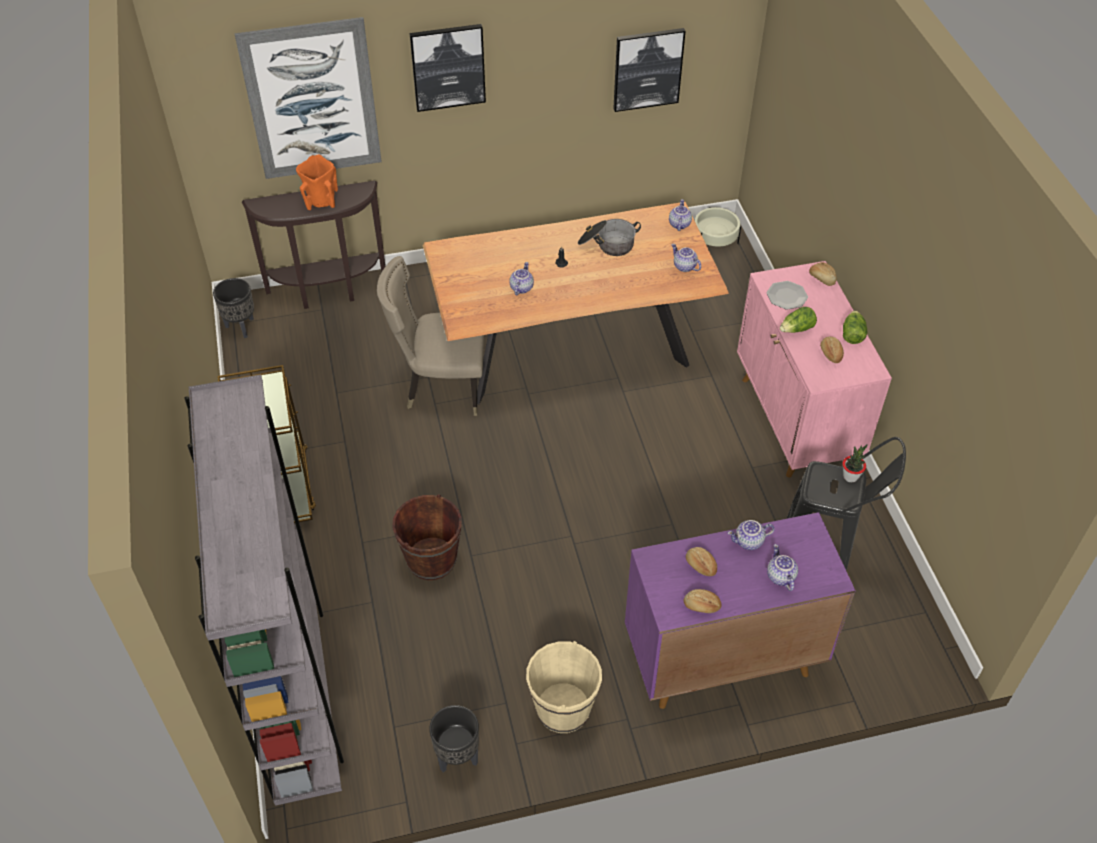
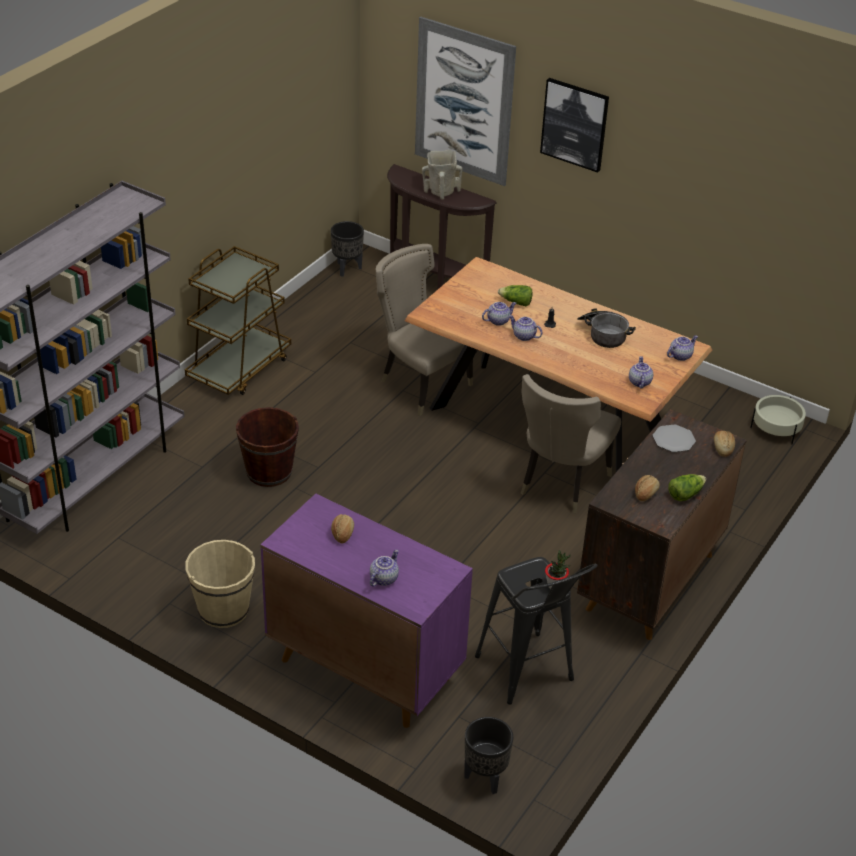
camera: 45 degrees right, 10 degrees down
(321, 201) = (440, 192): orange vase -> beige vase
(457, 758) = (127, 581): black planter -> black planter (484, 778)
(645, 392) = (560, 484): none -> beige chair
(647, 69) = (752, 214): picture -> none
(701, 606) = (307, 553): bread -> none
(748, 542) = (395, 546): teapot -> teapot (523, 336)
(795, 421) = (649, 582): pink cabinet -> brown cabinet
(797, 329) = (645, 462): lettuce -> lettuce (516, 302)

